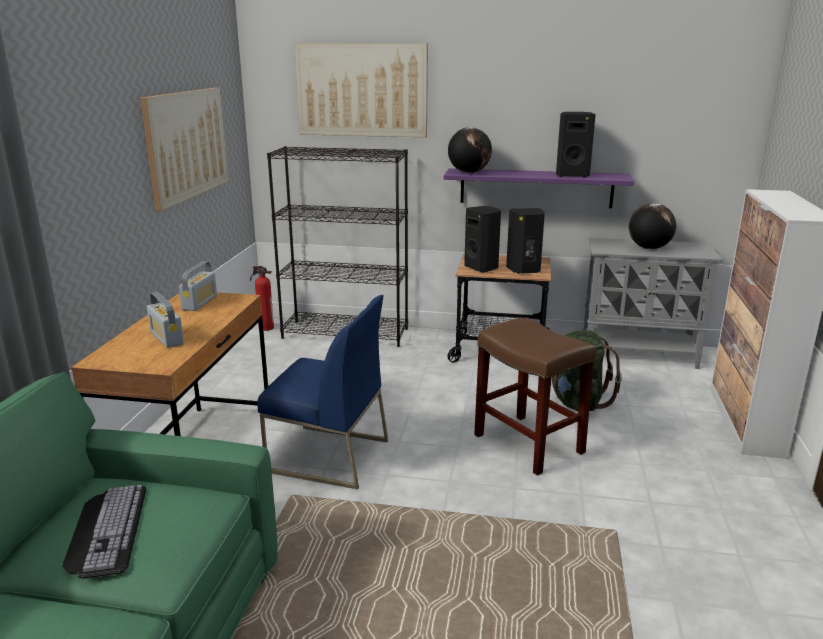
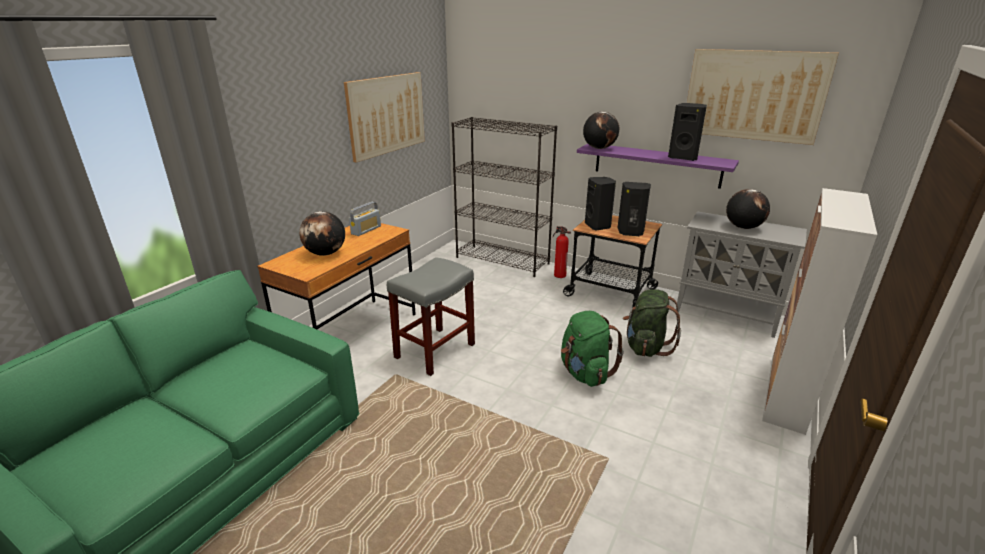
camera: 20 degrees right, 5 degrees up
(105, 529) = (227, 377): keyboard -> none
(166, 338) = (326, 253): radio -> globe
(265, 327) = (450, 248): fire extinguisher -> fire extinguisher (559, 275)
(327, 456) = (435, 351): blue chair -> grey stool
(362, 90) = (528, 76): picture -> picture (753, 95)
(529, 444) = (585, 373): brown stool -> green backpack

